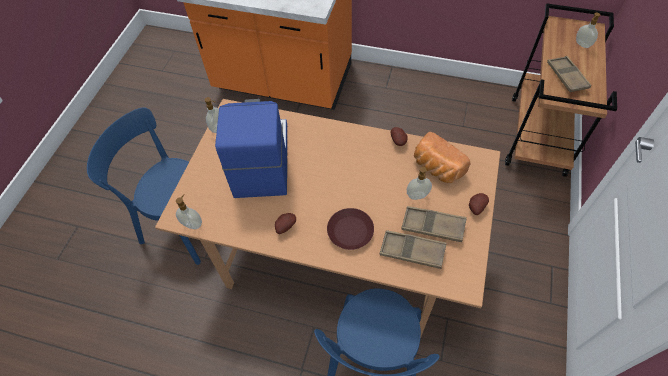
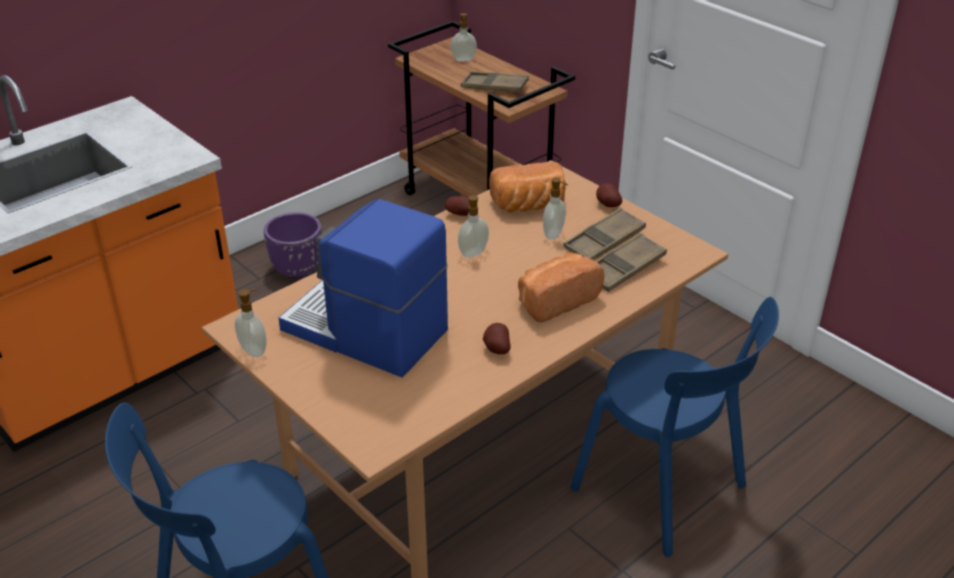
camera: 60 degrees left, 20 degrees down
(193, 224) = (405, 433): soap dispenser -> soap dispenser (472, 252)
(350, 231) = (555, 300): brown plate -> bread
(404, 97) = (297, 271): none -> purple planter

